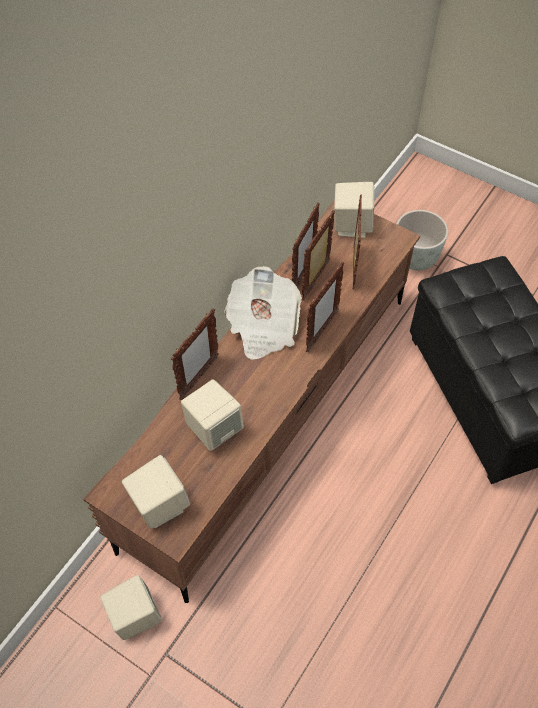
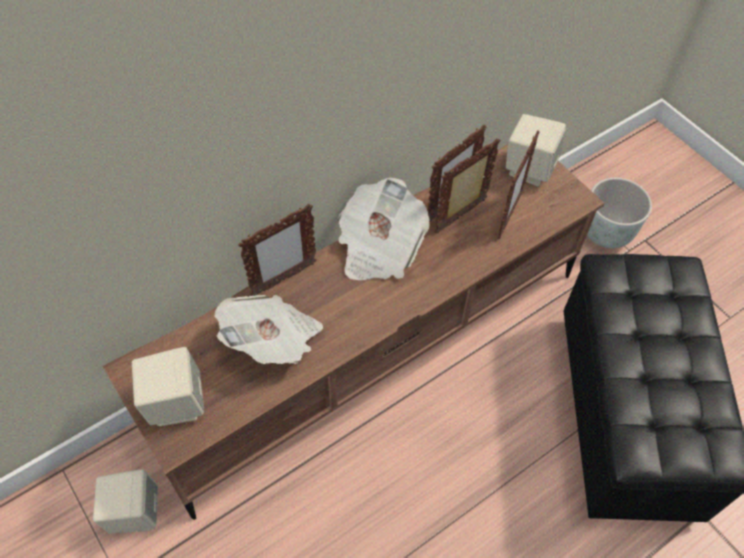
camera: 20 degrees right, 0 degrees up
(214, 429) = (273, 340): beige speaker -> newspaper
(321, 332) = (441, 274): picture frame -> none

